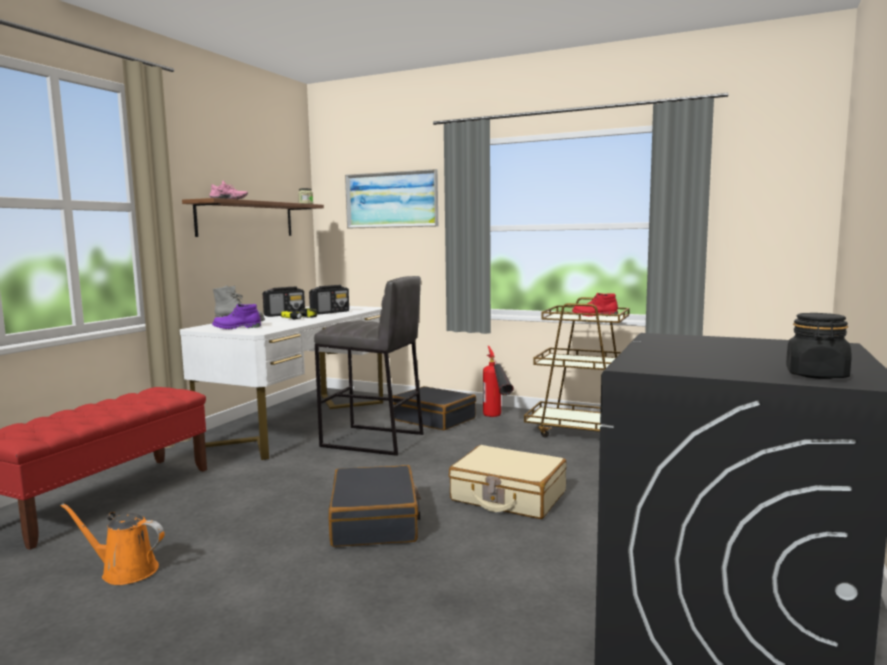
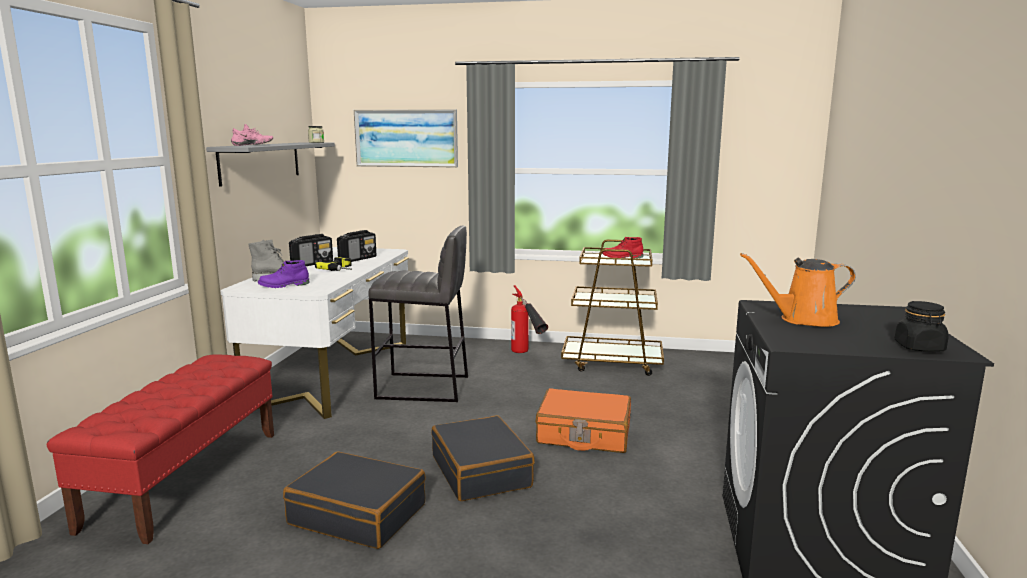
camera: 15 degrees left, 5 degrees up
(125, 571) = (272, 552): orange watering can -> orange watering can (803, 320)
(246, 219) = (261, 162): brown shelf -> grey shelf
(434, 419) = (468, 359): black suitcase -> black suitcase (358, 514)
(508, 496) = (584, 434): beige suitcase -> orange suitcase

